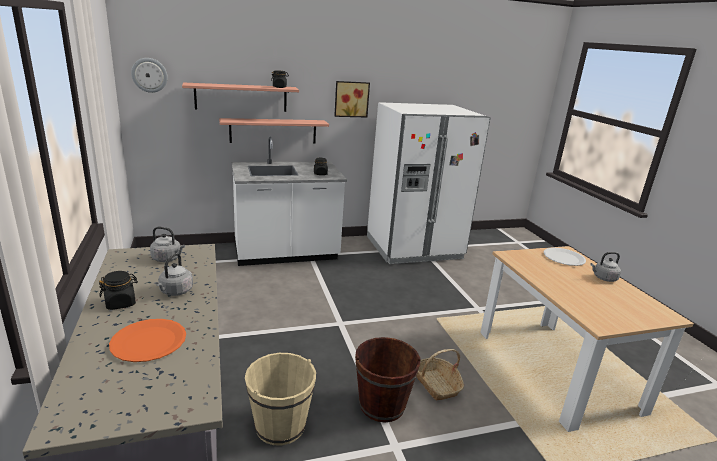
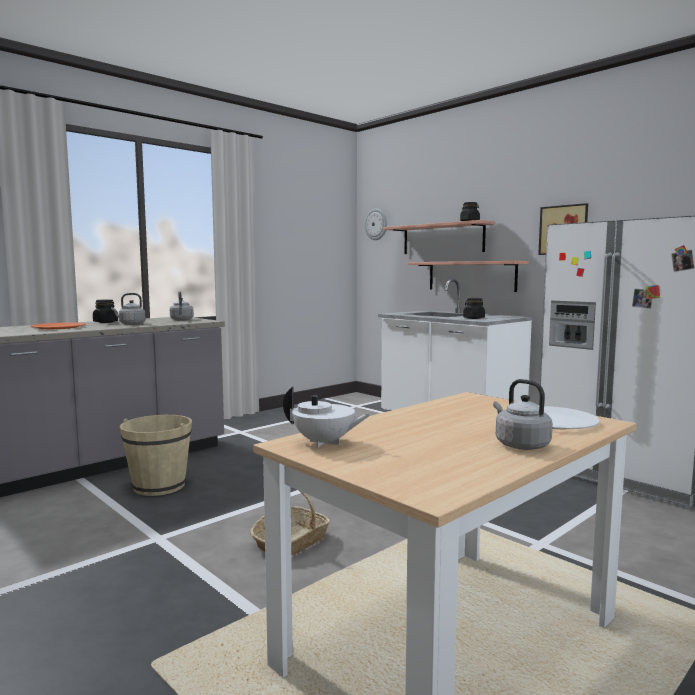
camera: 65 degrees right, 15 degrees down
(382, 405) = (222, 519): brown bucket -> none
(598, 317) = (324, 443): none -> white teapot

